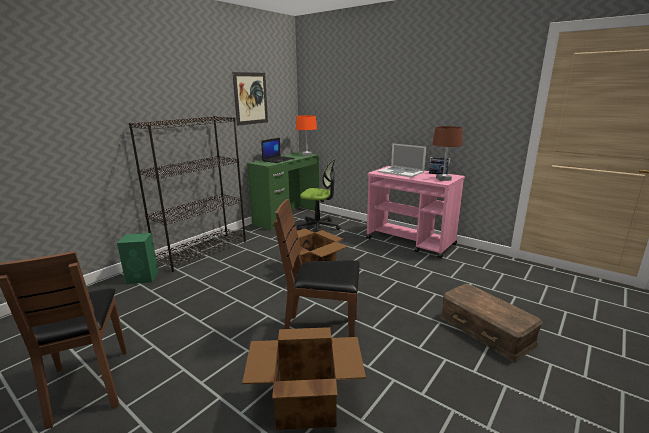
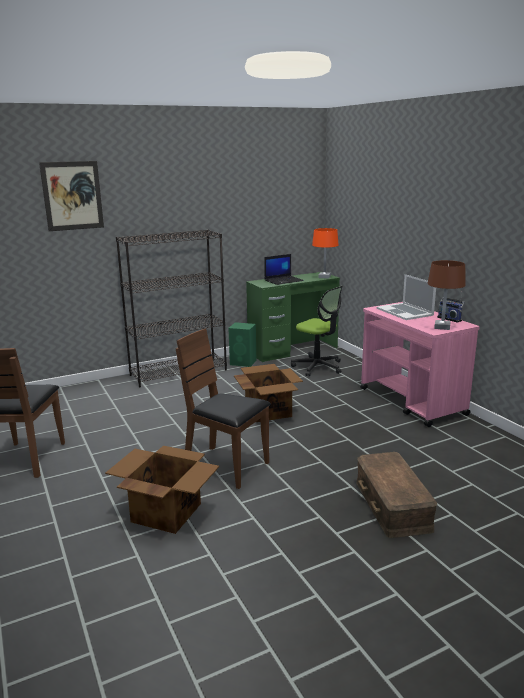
camera: 25 degrees right, 0 degrees up
(143, 277) = (112, 387): green speaker -> green speaker (243, 362)
(251, 98) = (257, 208): picture -> picture (72, 196)

